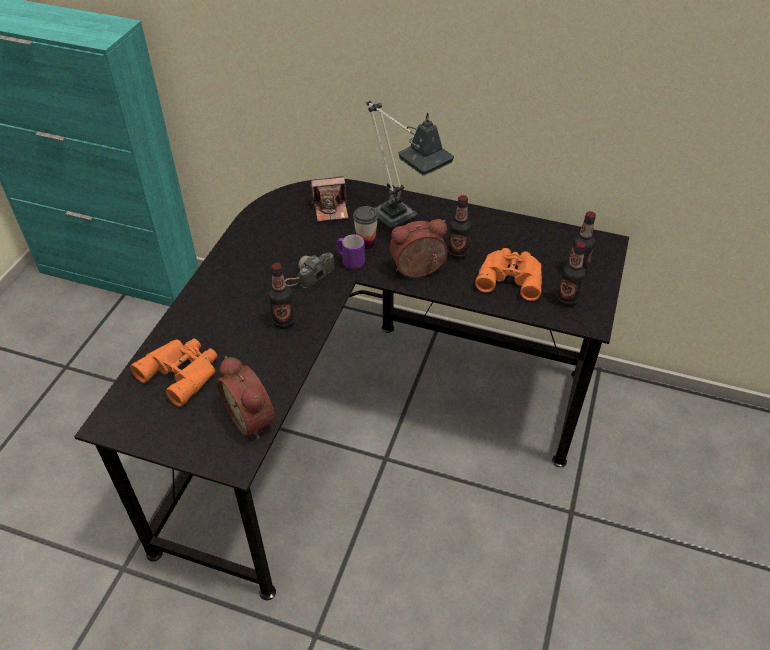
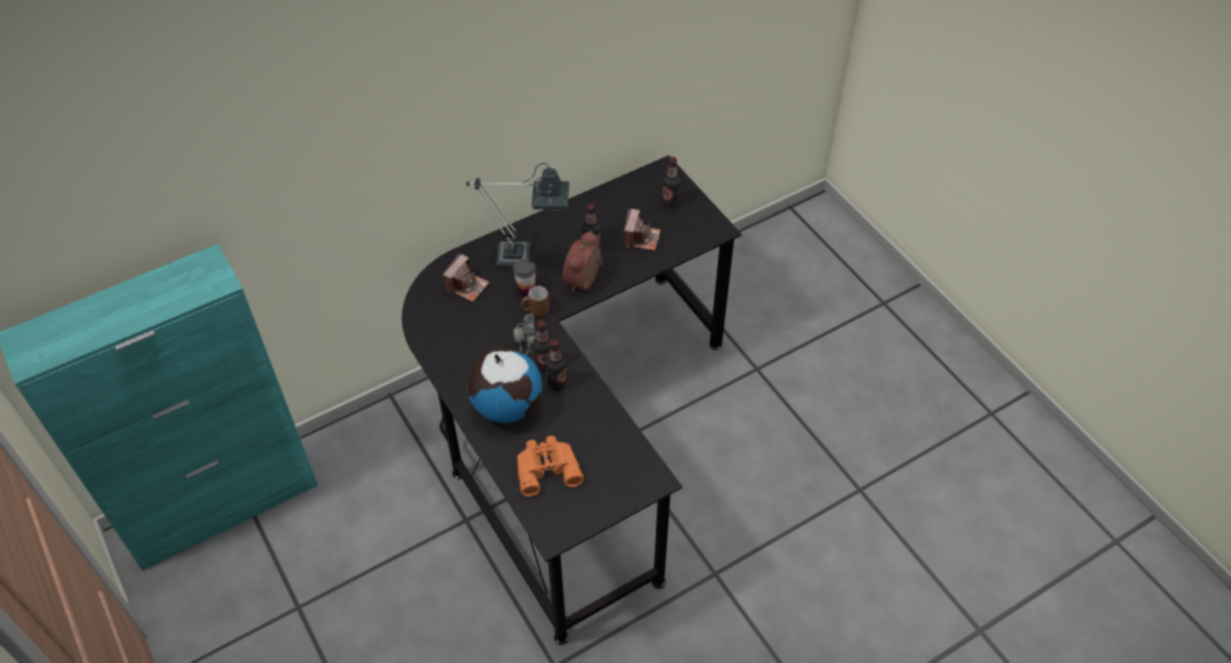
camera: 50 degrees left, 5 degrees up
(229, 306) = (507, 405): none -> globe
(253, 417) = (627, 449): alarm clock -> none
(350, 261) = (535, 310): purple mug -> brown mug
(510, 277) = (641, 238): orange binoculars -> camera
(567, 300) = (690, 227): bottle -> bottle (544, 365)

